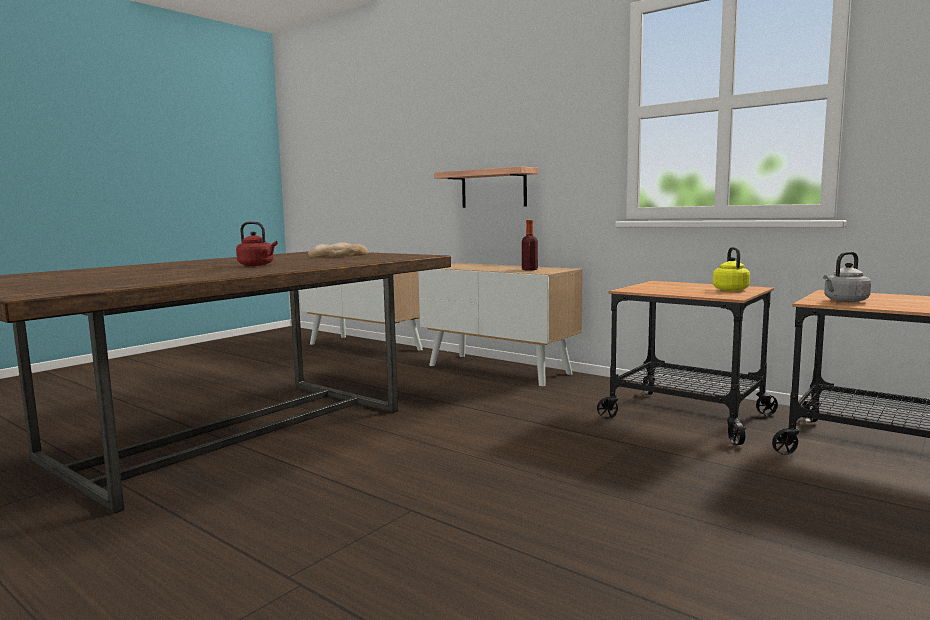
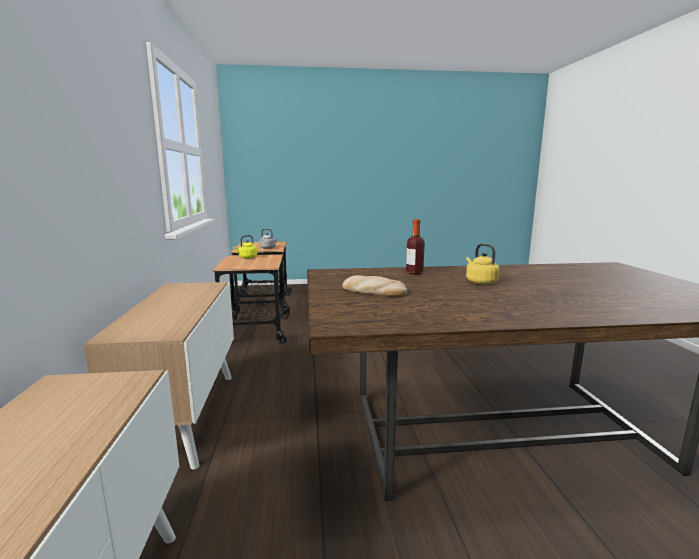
camera: 135 degrees left, 5 degrees up
(257, 265) = (480, 282): red kettle -> yellow kettle
(493, 188) = (95, 213): shelf -> none
(529, 269) = (191, 292): bottle -> bottle (414, 272)

